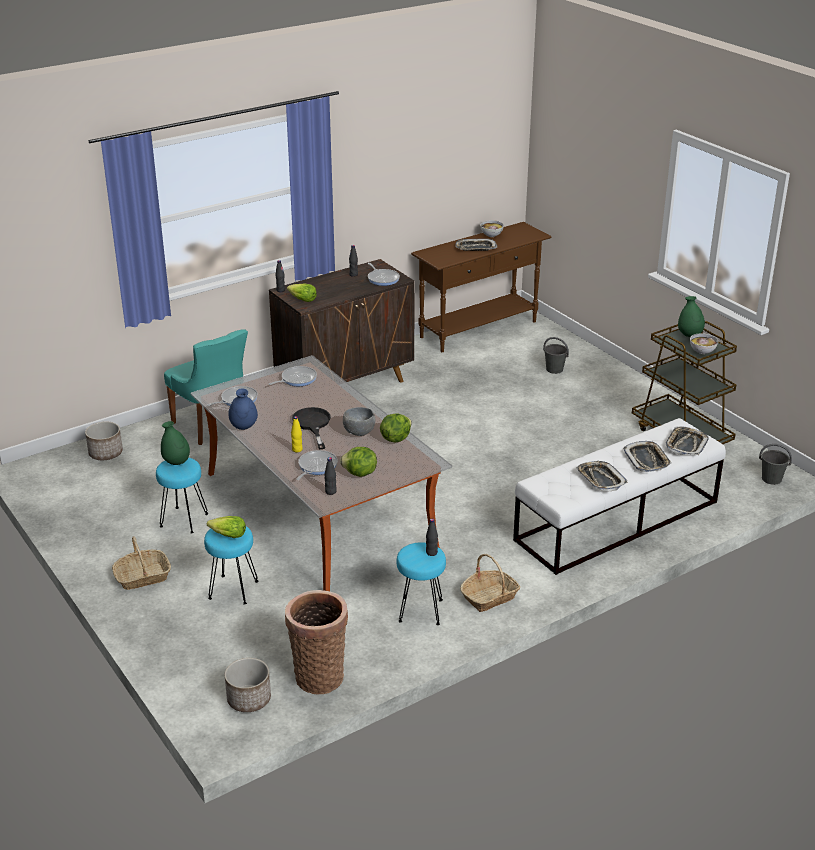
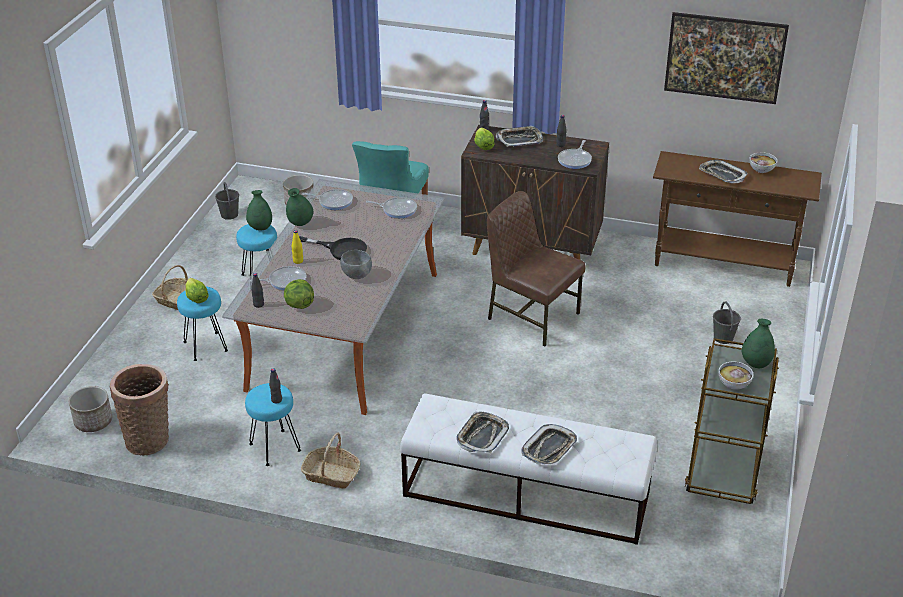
camera: 50 degrees right, 5 degrees up
(243, 427) = (300, 223): blue vase -> green vase
(312, 424) = (341, 249): black frying pan -> black frying pan turned 75 degrees clockwise
(395, 438) = (370, 295): lettuce -> none
(425, 424) = (531, 316): none -> brown chair
(446, 167) = (722, 77): none -> picture
(686, 444) = (608, 461): tray -> tray (519, 140)
(771, 479) = (729, 564): grey bucket -> grey bucket (229, 214)

